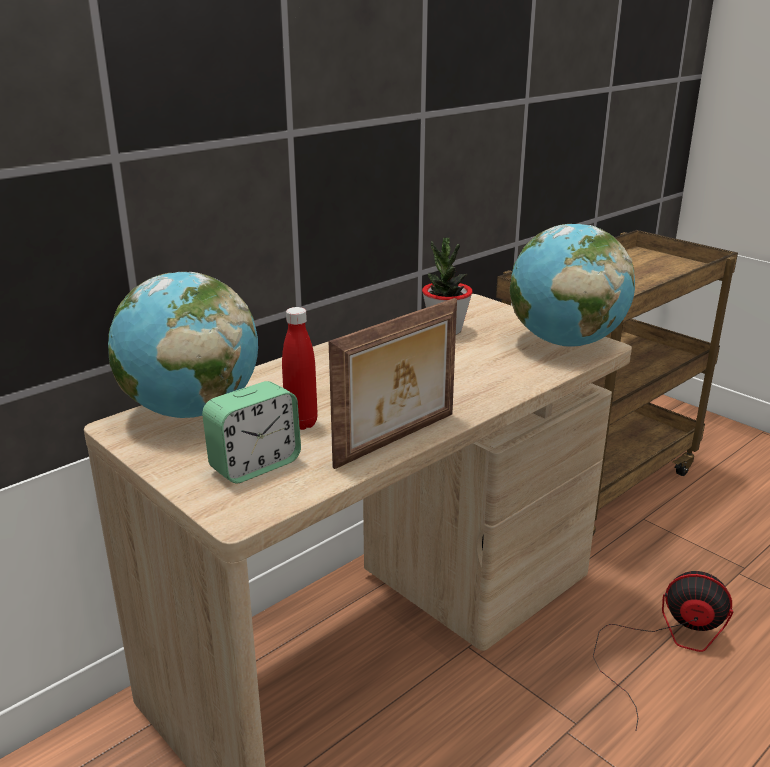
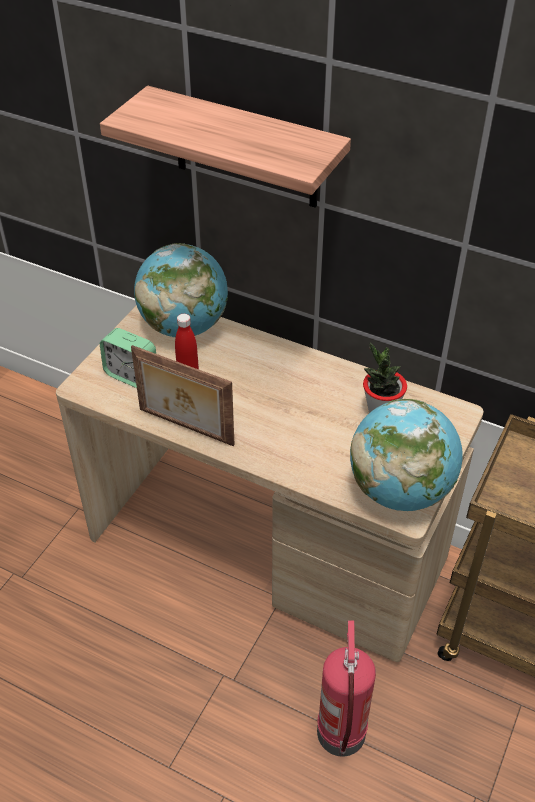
camera: 70 degrees right, 20 degrees up
(199, 85) = (245, 149): none -> shelf
(665, 644) = (342, 735): fan -> fire extinguisher

